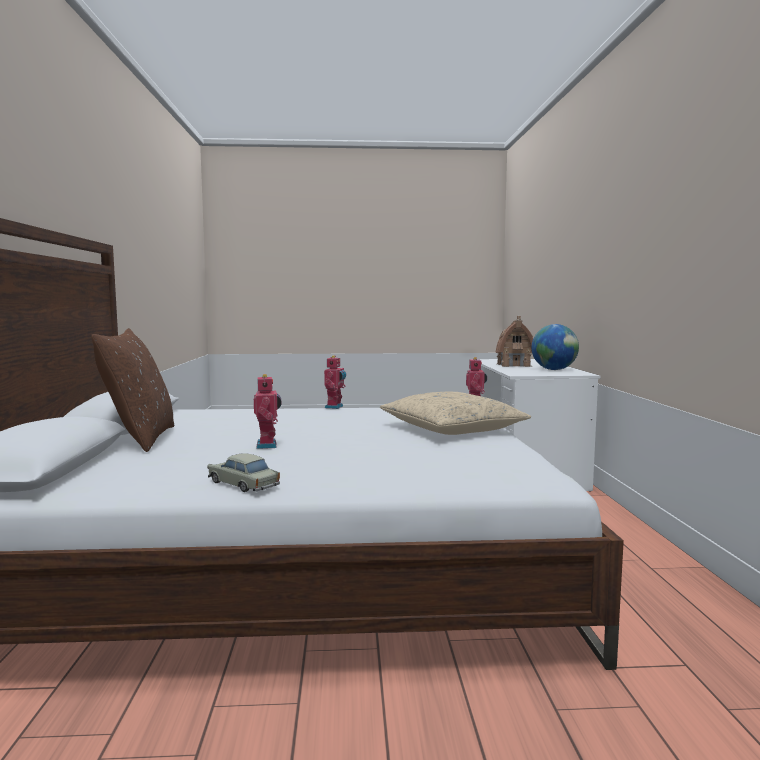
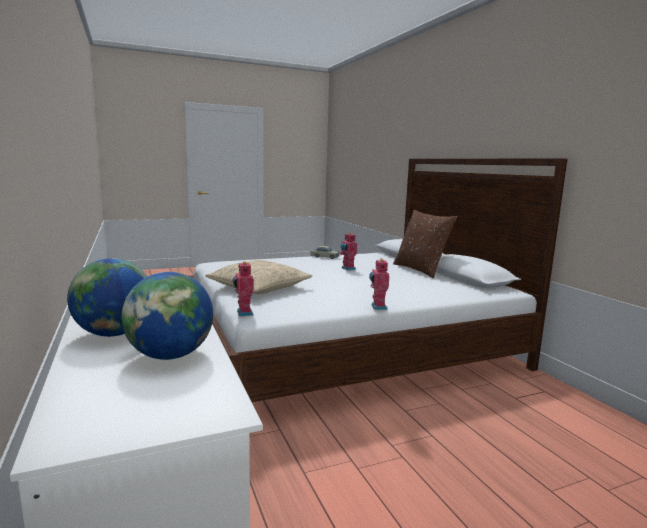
camera: 160 degrees right, 5 degrees up
(513, 365) = (170, 356): toy house -> globe

